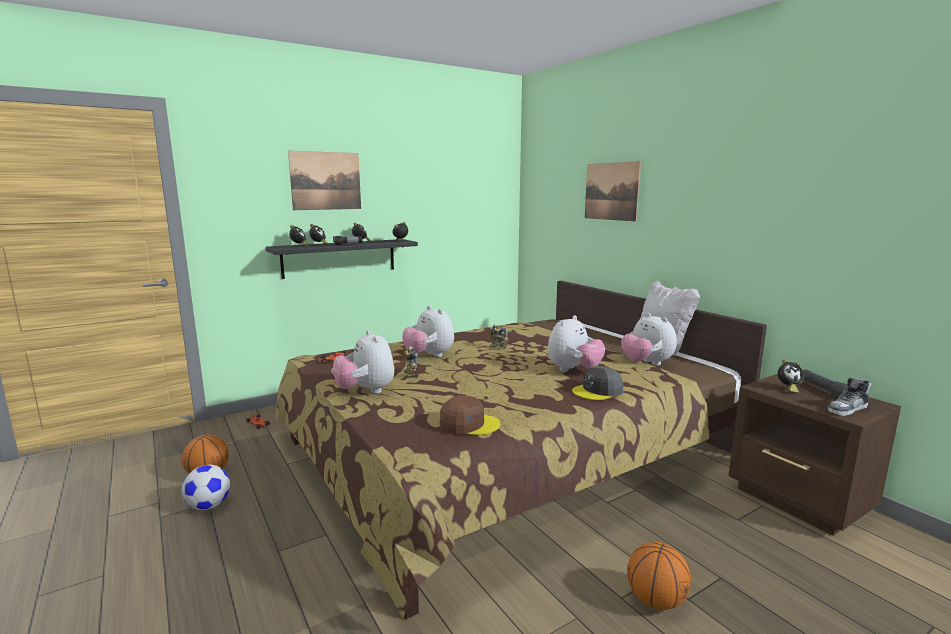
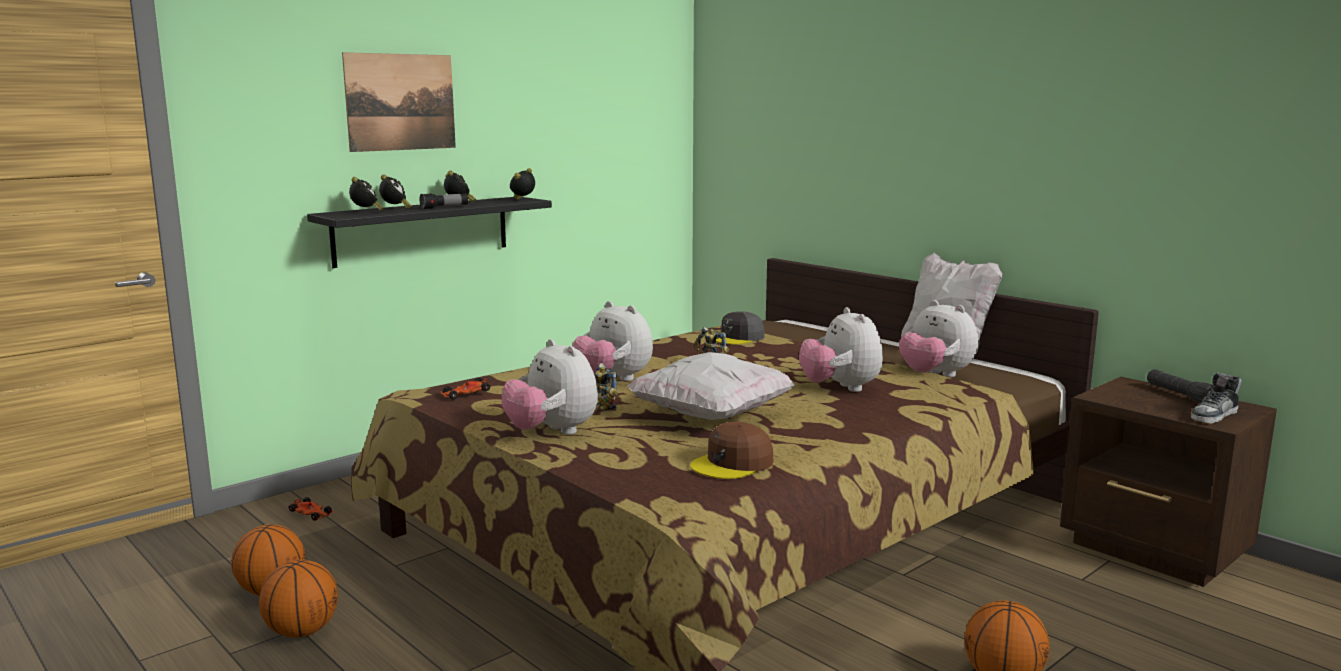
camera: 10 degrees left, 0 degrees up
(209, 506) = (302, 631): football -> basketball
(468, 424) = (733, 464): brown cap -> brown cap turned 150 degrees clockwise
(475, 386) = (710, 416): none -> white pillow
(573, 370) = (840, 388): plush toy -> plush toy turned 135 degrees clockwise
(598, 391) = (888, 413): grey cap -> grey cap (737, 338)
(611, 191) = (855, 117): picture -> none
(788, 389) = (1135, 396): alarm clock -> none

